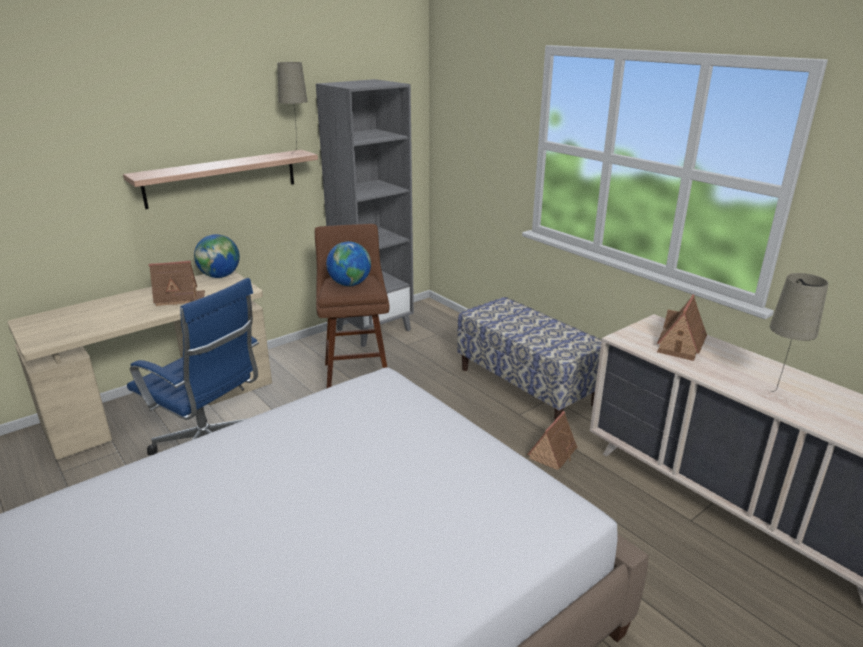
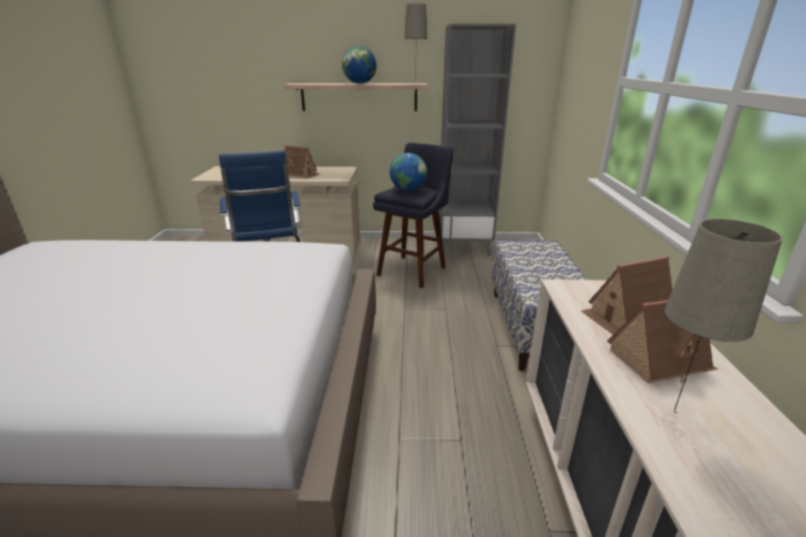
camera: 40 degrees right, 0 degrees up
(220, 276) = (342, 169): globe -> globe (360, 83)
(356, 373) = (414, 269): brown stool -> blue stool
(553, 453) = (485, 388): toy house -> toy house (659, 359)

